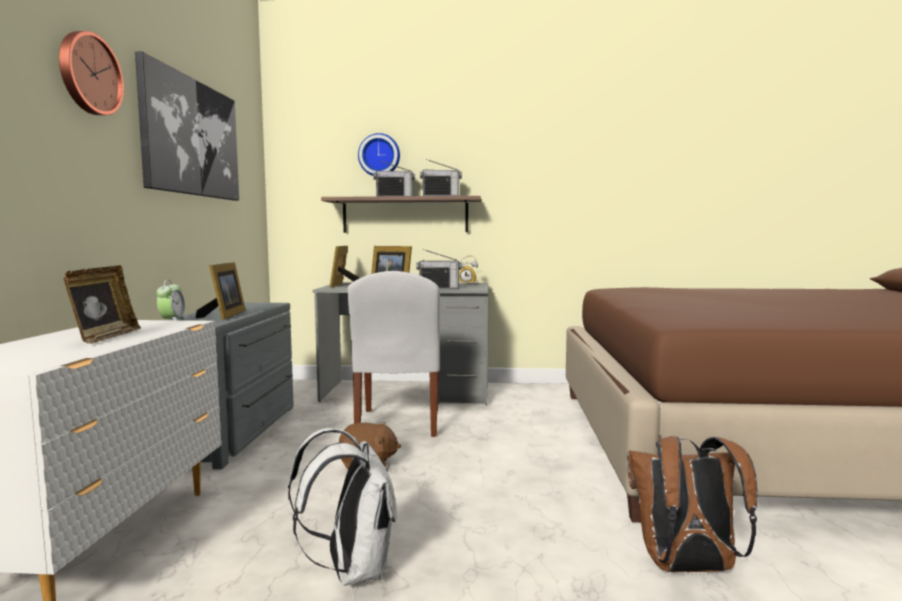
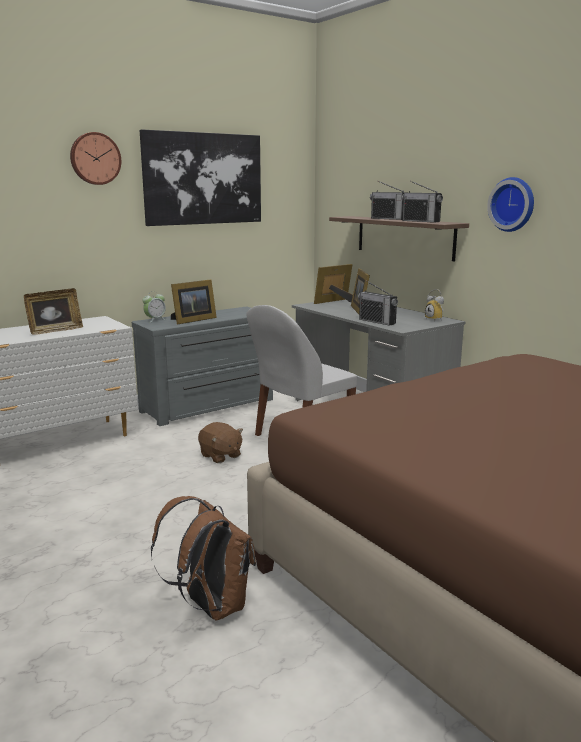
camera: 50 degrees right, 10 degrees up
(352, 570) = (94, 503): white backpack -> none
(379, 155) = (388, 173): wall clock -> wall clock (513, 204)

